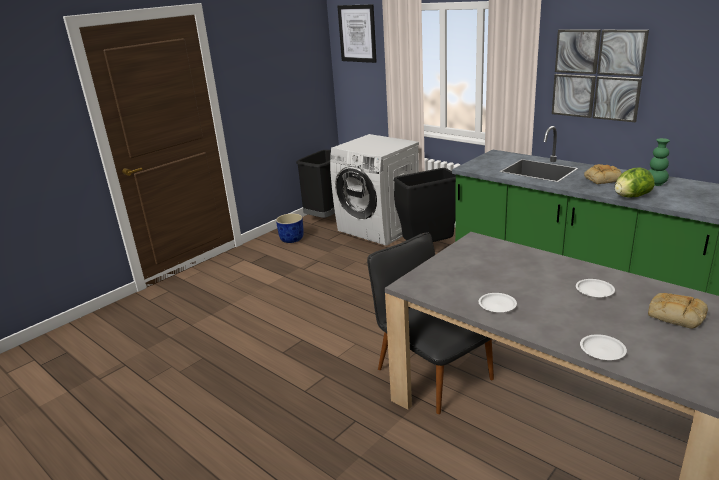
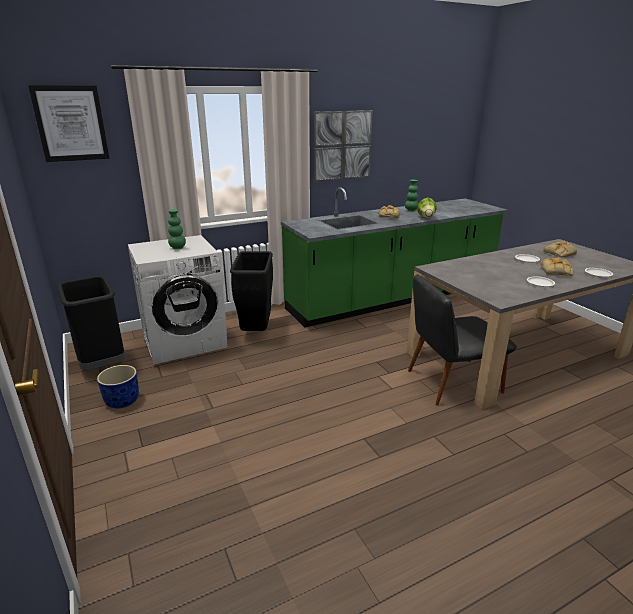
camera: 70 degrees left, 0 degrees up
(377, 145) = (177, 248): none -> green vase
(567, 315) = (556, 271): none -> bread

